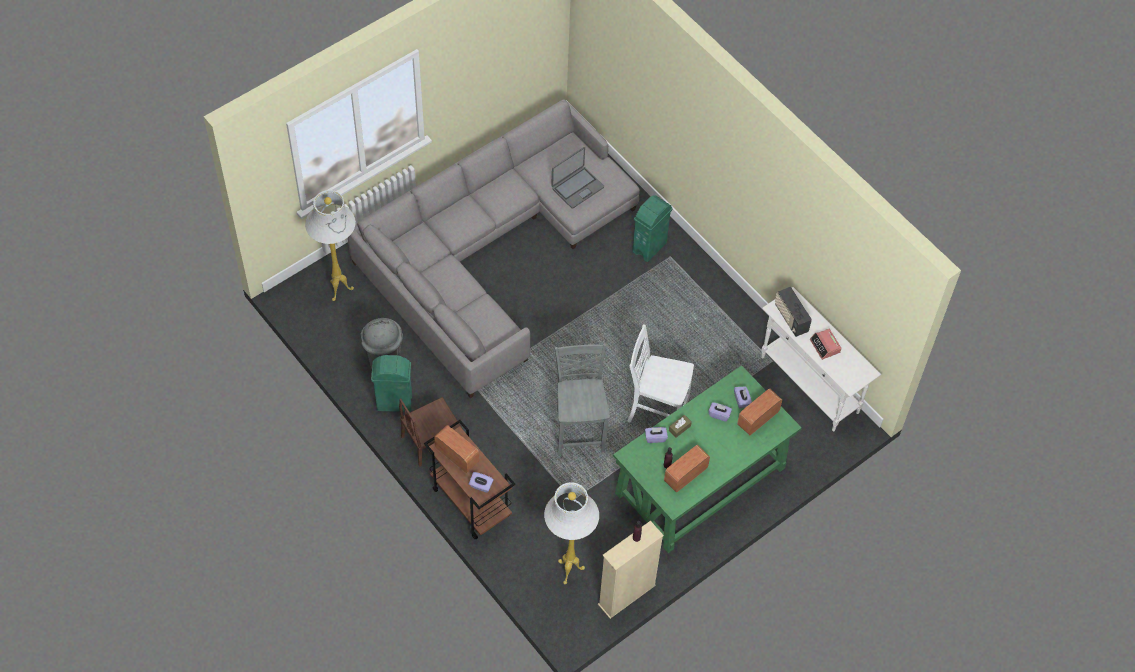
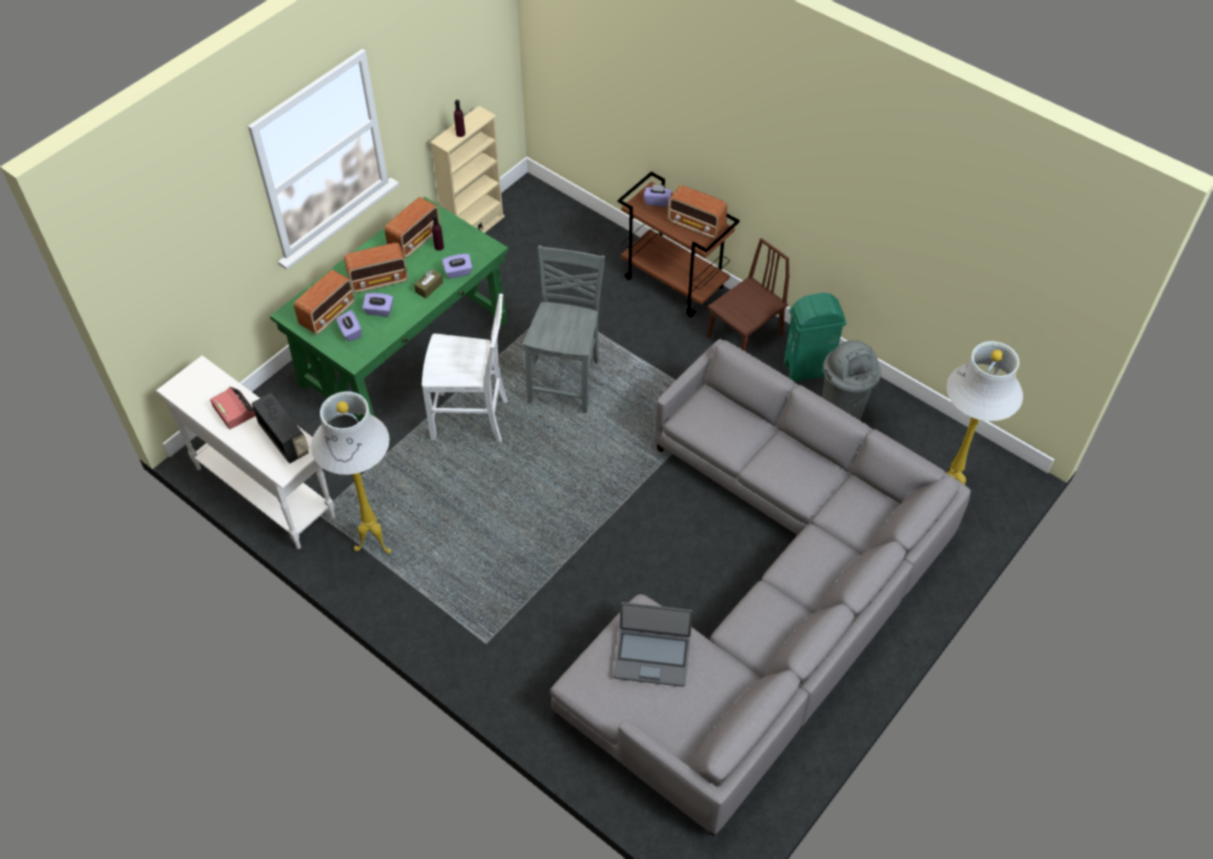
camera: 170 degrees right, 5 degrees down
(568, 571) = (544, 239): white floor lamp -> white floor lamp (376, 543)
(577, 187) = (652, 657): laptop -> laptop turned 120 degrees counterclockwise
(579, 429) = (566, 381): grey chair -> grey chair turned 150 degrees counterclockwise
(649, 247) = (520, 652): green trash can -> none
(717, 442) = (379, 281): none -> radio

